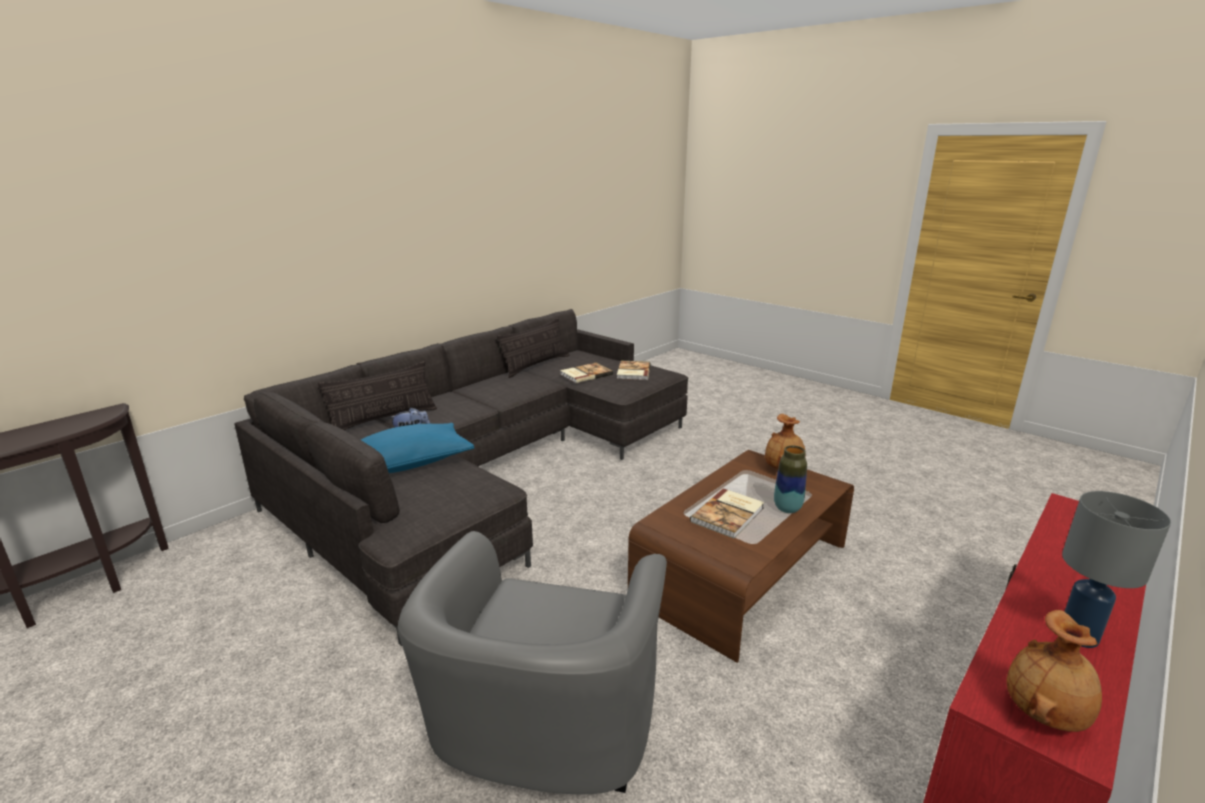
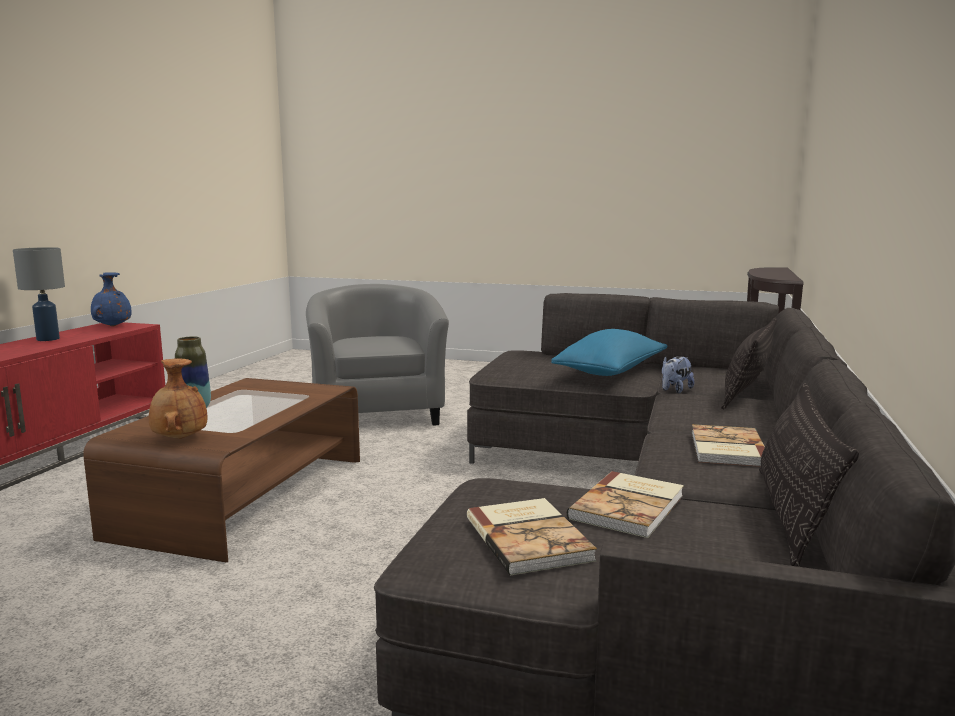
camera: 155 degrees right, 10 degrees down
(729, 515) = (261, 399): book -> book (726, 449)
(1045, 714) = (112, 326): brown vase -> blue vase

